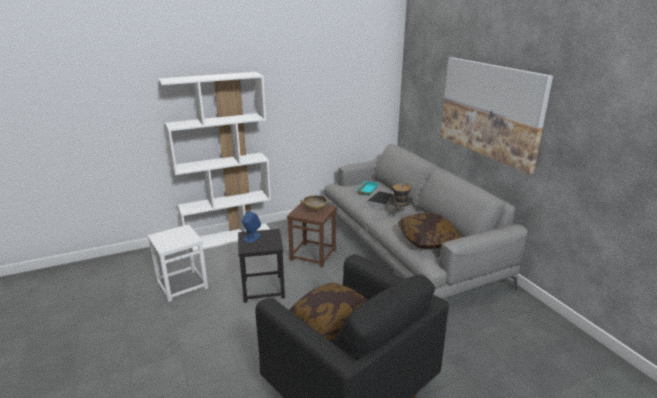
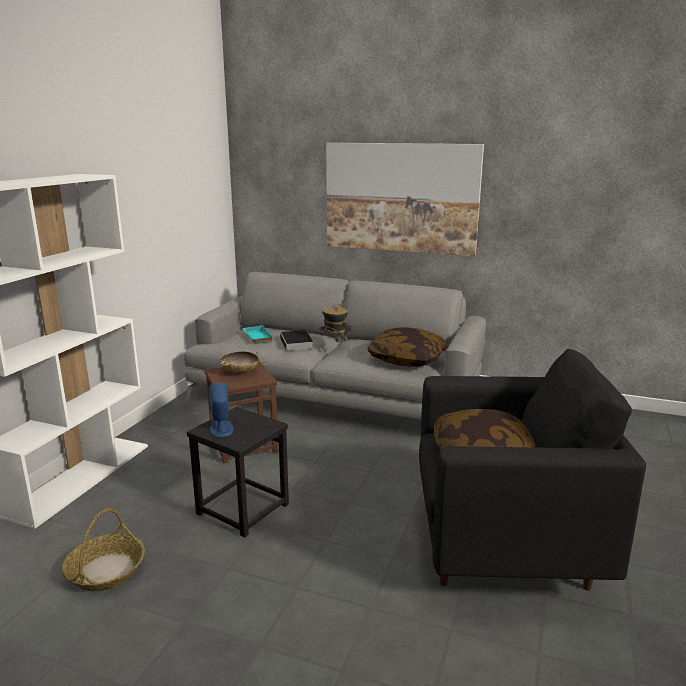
camera: 45 degrees left, 5 degrees down
(182, 285) = (106, 570): white stool -> basket

